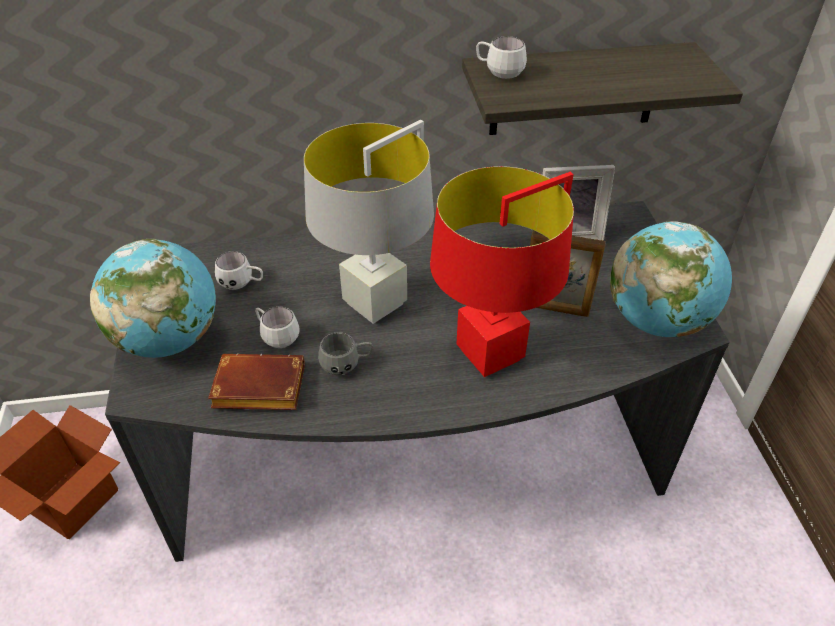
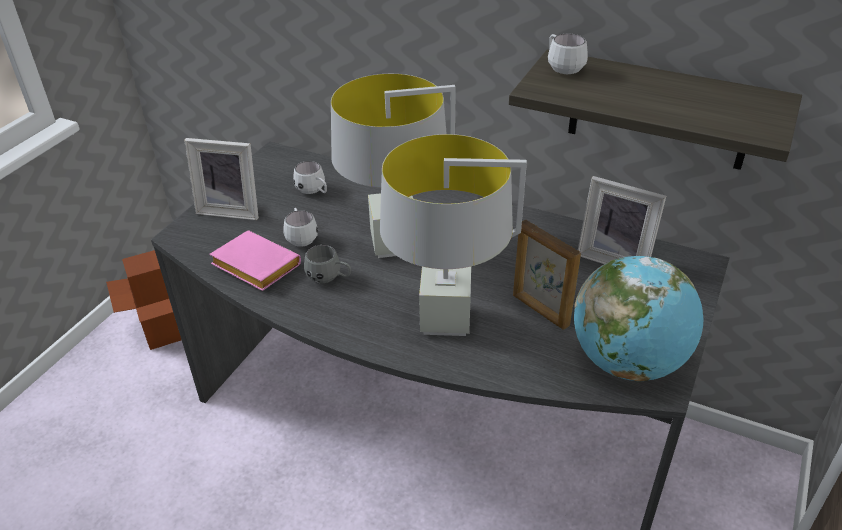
camera: 35 degrees right, 5 degrees down
(169, 339) = (231, 209): globe -> picture frame
(256, 389) = (253, 266): brown book -> pink book
(490, 355) = (446, 320): red table lamp -> grey table lamp

